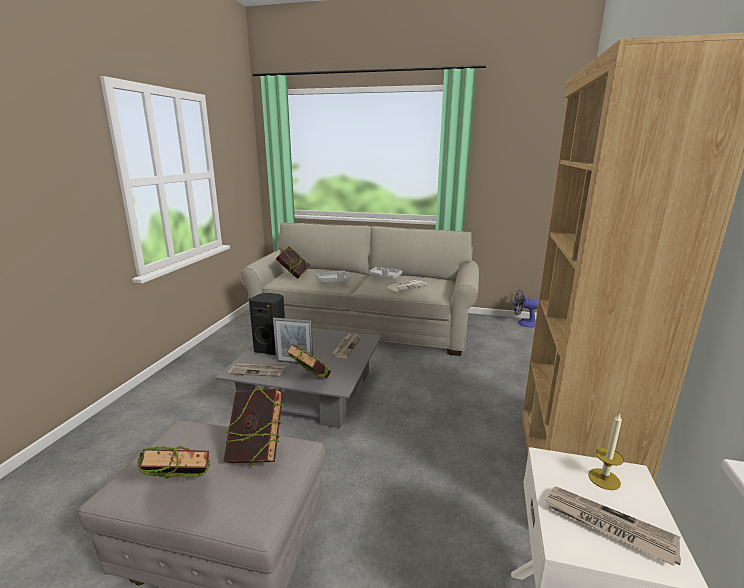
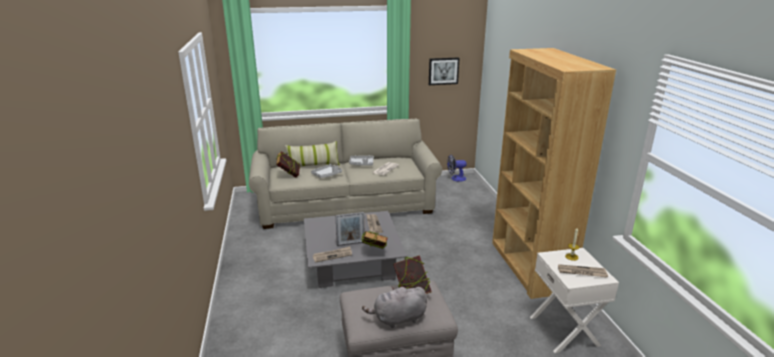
camera: 25 degrees left, 5 degrees up
(181, 493) = (397, 319): book -> grey plush toy
(271, 349) = (323, 238): black speaker -> none
(330, 271) = (313, 165): none -> pillow
(518, 175) = (443, 71): none -> picture

